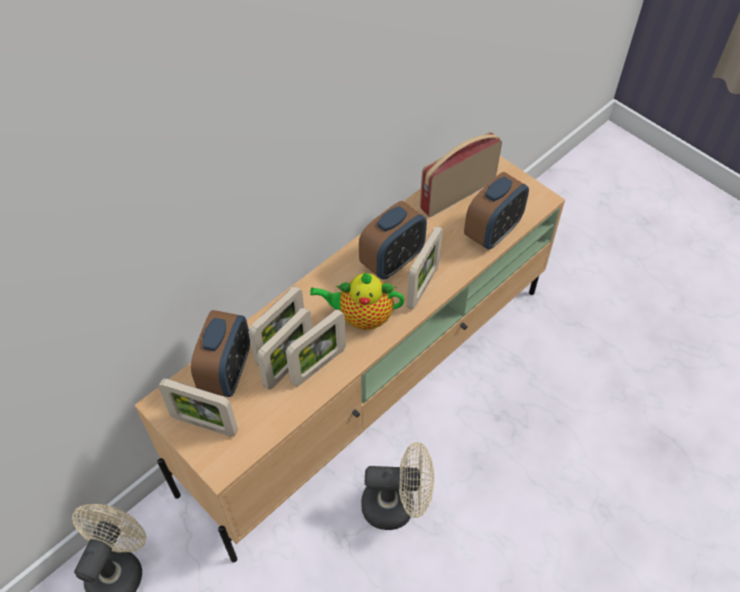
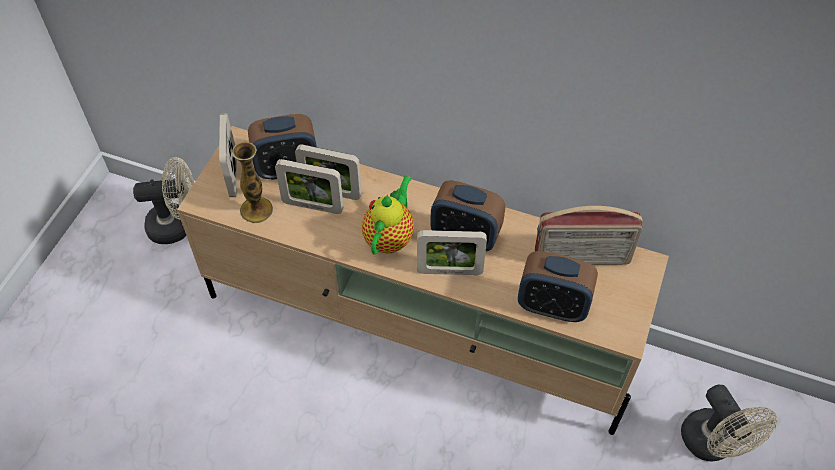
camera: 65 degrees right, 0 degrees up
(264, 418) = (256, 210): none -> vase
(318, 366) = (323, 226): picture frame -> none
(361, 317) = (390, 237): teapot -> teapot turned 45 degrees clockwise
(397, 505) = (311, 397): beige fan -> beige fan (713, 445)
(456, 194) = (582, 258): radio -> radio turned 150 degrees clockwise

